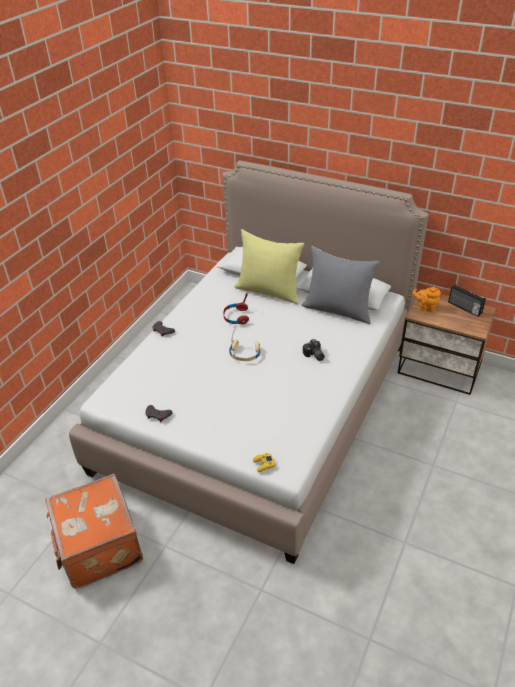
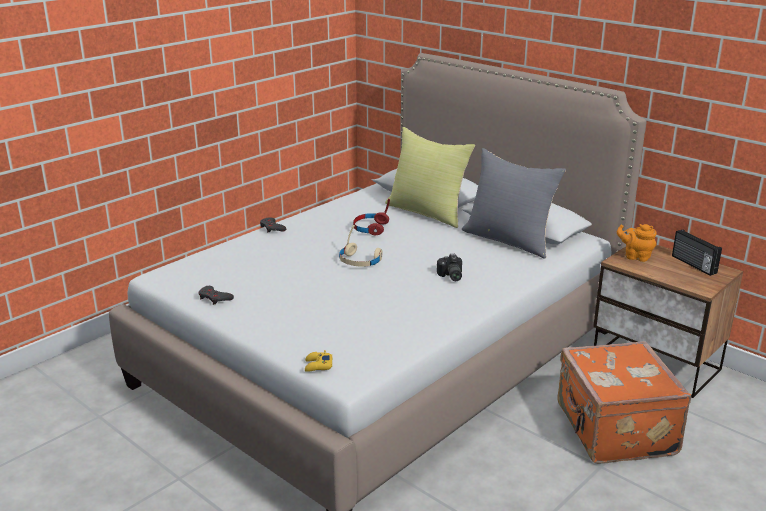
camera: 15 degrees right, 15 degrees down
(98, 547) = (96, 461): orange suitcase -> orange suitcase (613, 430)

